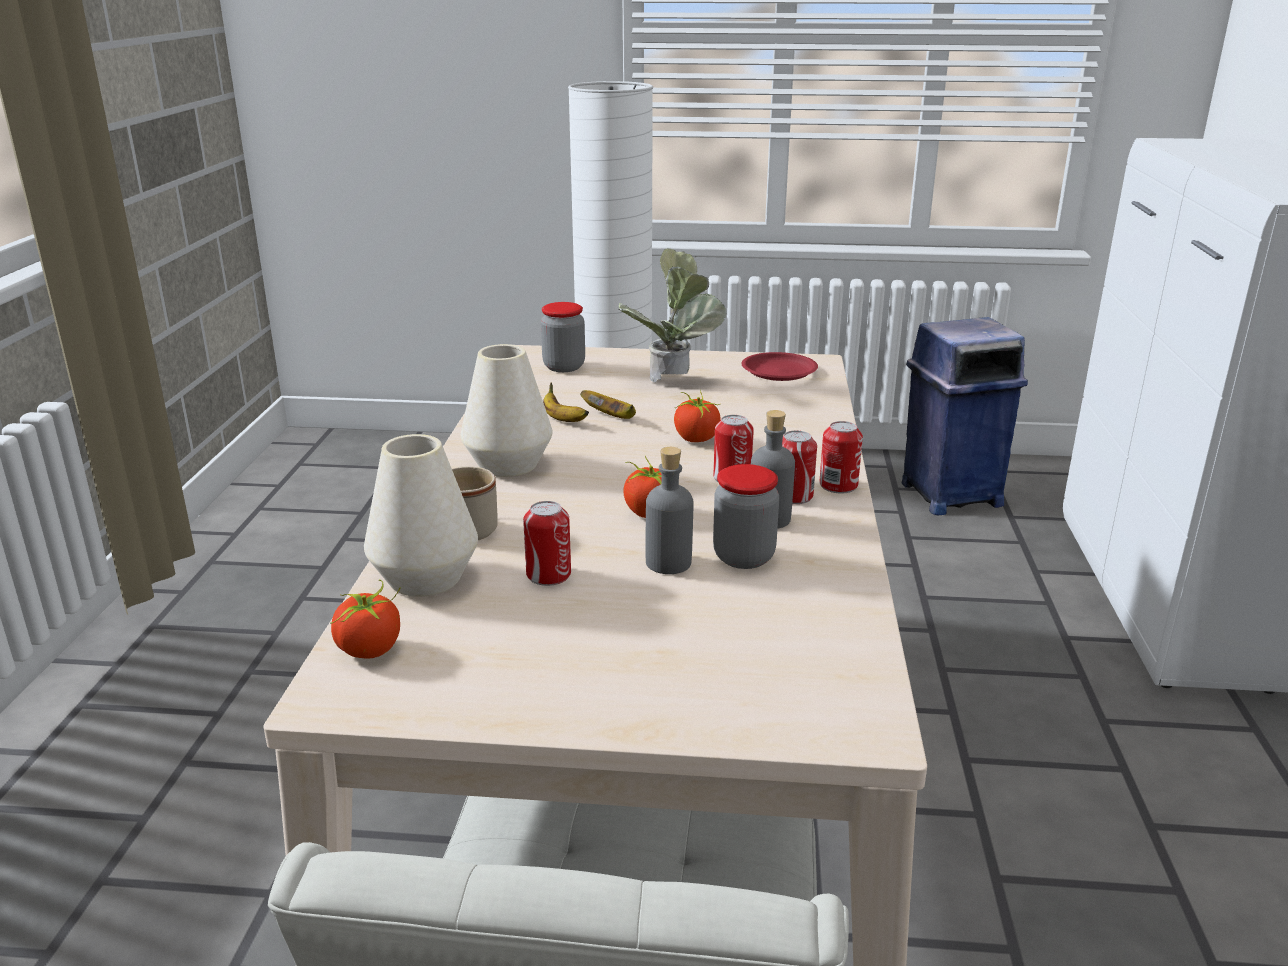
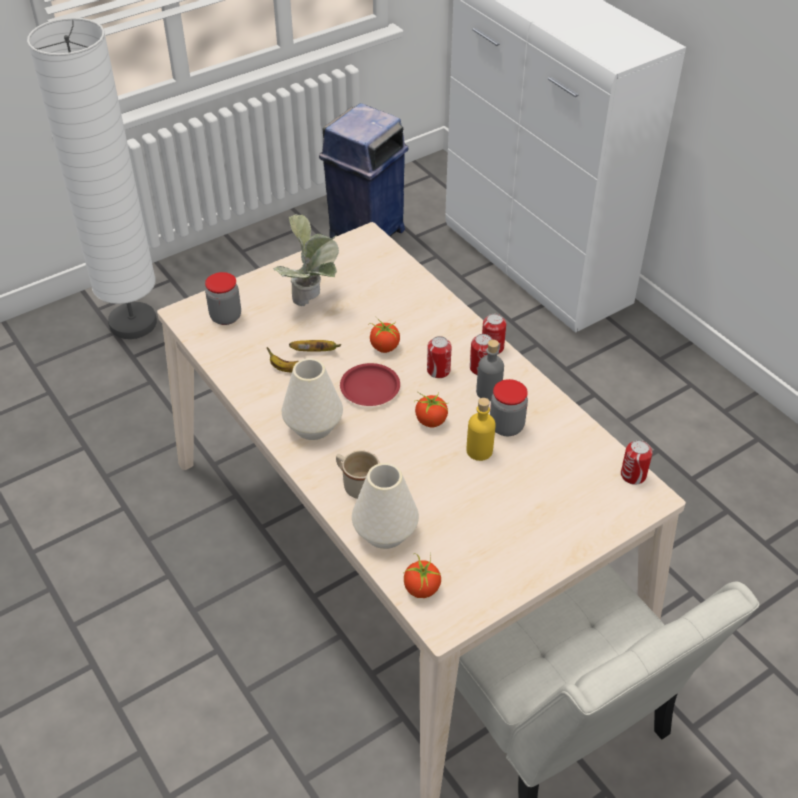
camera: 40 degrees left, 20 degrees up
(548, 575) = (437, 492): can -> can (633, 475)
(668, 563) = (479, 451): grey bottle -> yellow bottle
(778, 372) = (358, 258): red plate -> red plate (370, 388)

